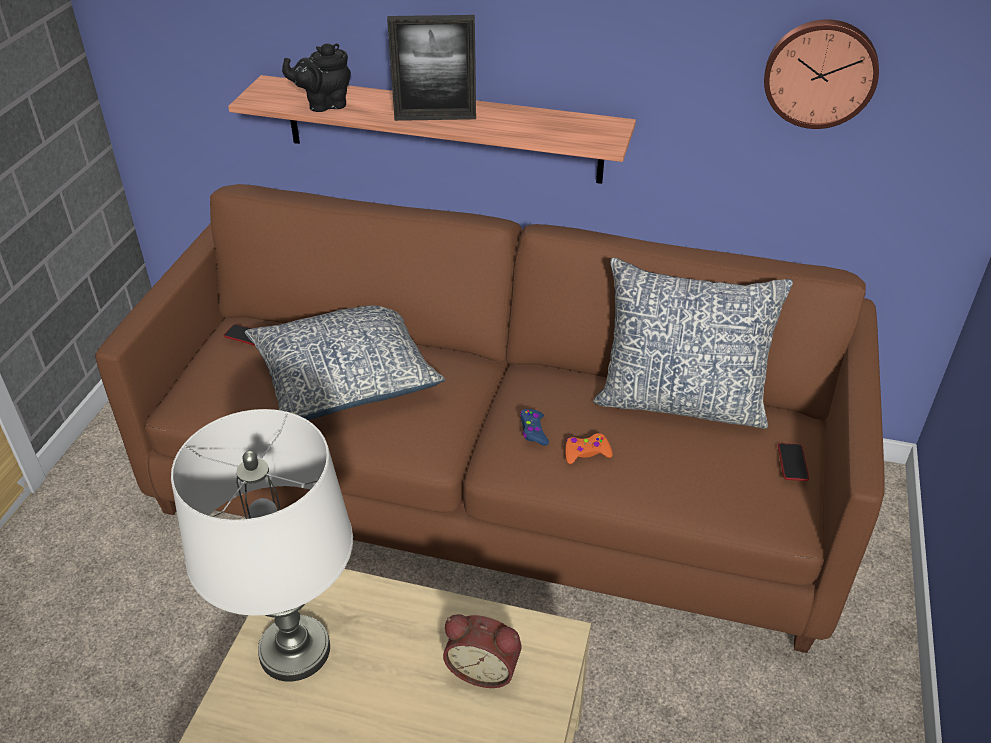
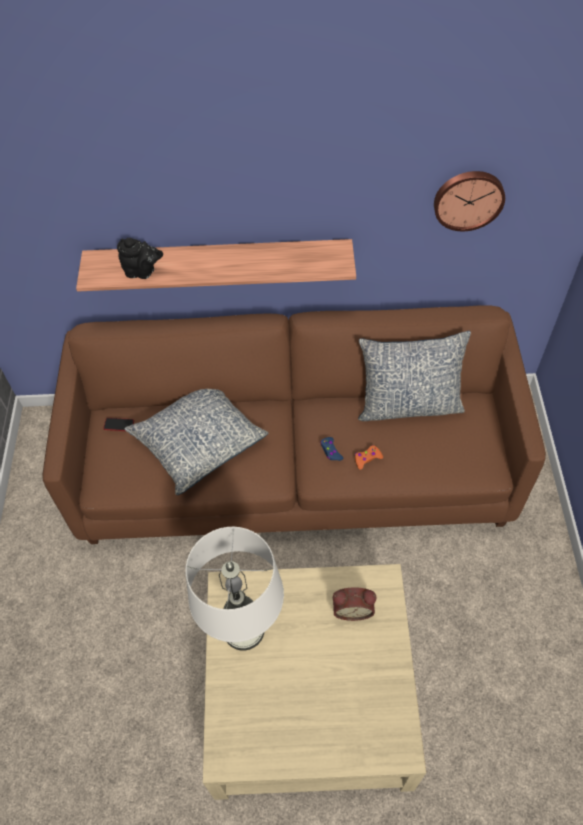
camera: 15 degrees left, 15 degrees up
(324, 105) = (142, 272): black teapot -> black teapot turned 135 degrees counterclockwise
(435, 118) = (223, 268): picture frame -> none
(792, 462) = (483, 431): phone -> none

